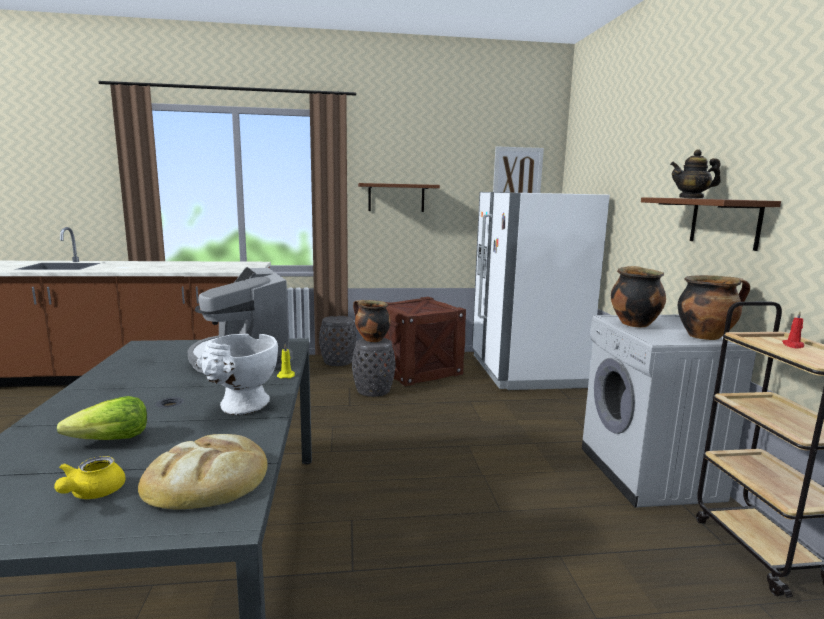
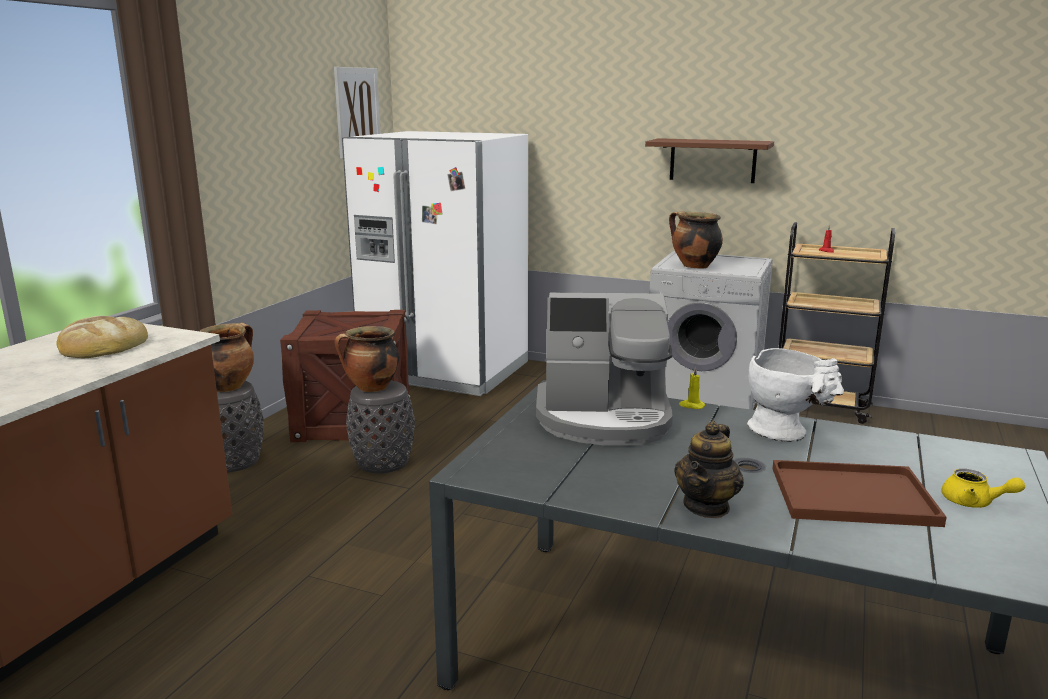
camera: 60 degrees left, 5 degrees up
(110, 440) = (855, 495): lettuce -> brown tray
(208, 479) = (947, 458): bread -> bread (102, 344)
(396, 198) = (239, 158): brown shelf -> none
(691, 198) = (696, 140): teapot -> teapot (707, 506)
(705, 336) = (746, 262): cooking pot -> cooking pot (228, 386)

